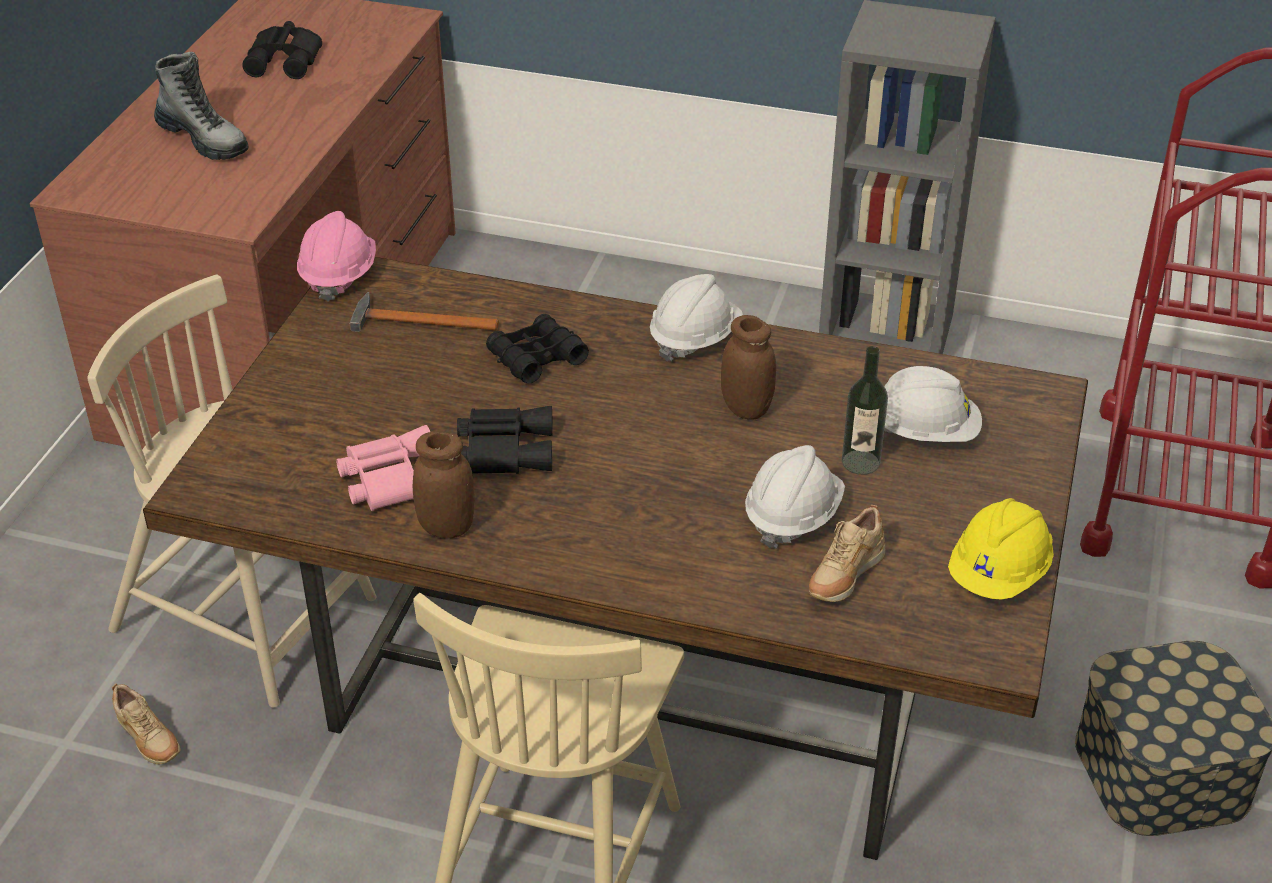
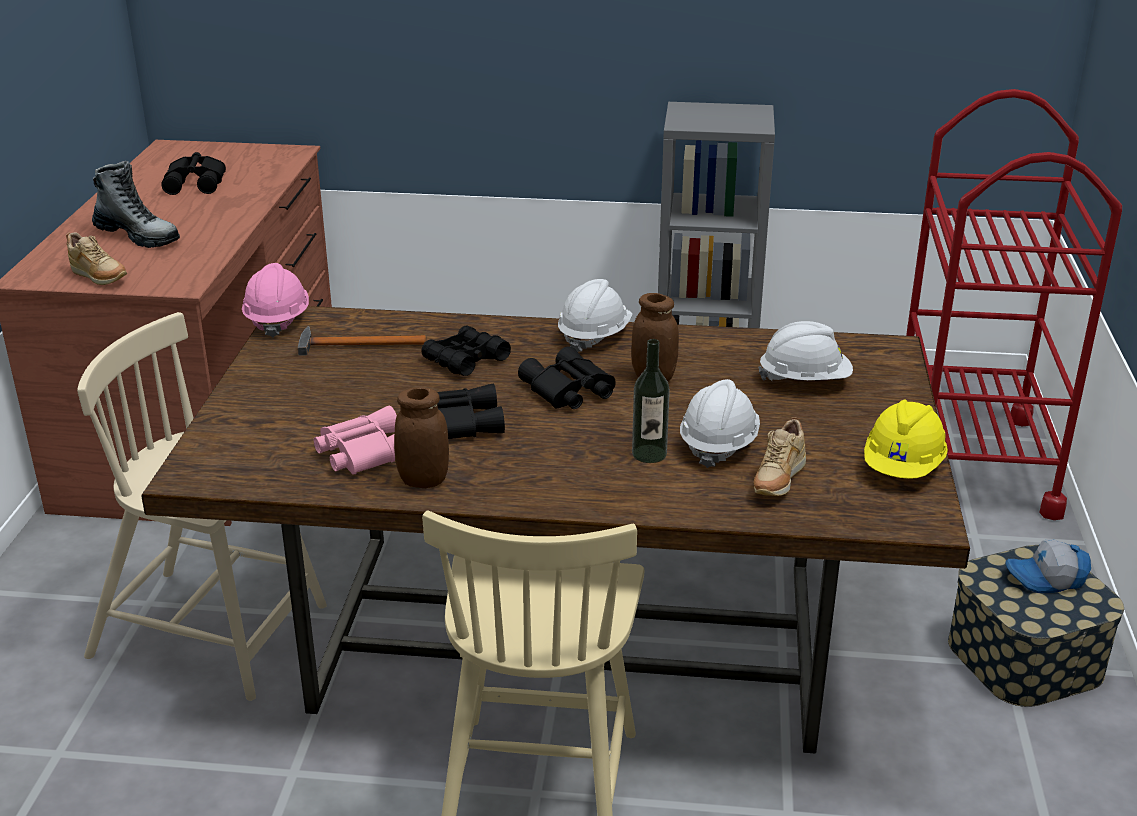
camera: 10 degrees left, 10 degrees down
(149, 742) = (139, 742): beige shoe -> beige shoe (99, 278)
(641, 417) = (567, 391): none -> black binoculars
(860, 462) = (760, 404): bottle -> bottle (649, 454)
(1195, 690) = (1046, 579): none -> cap

